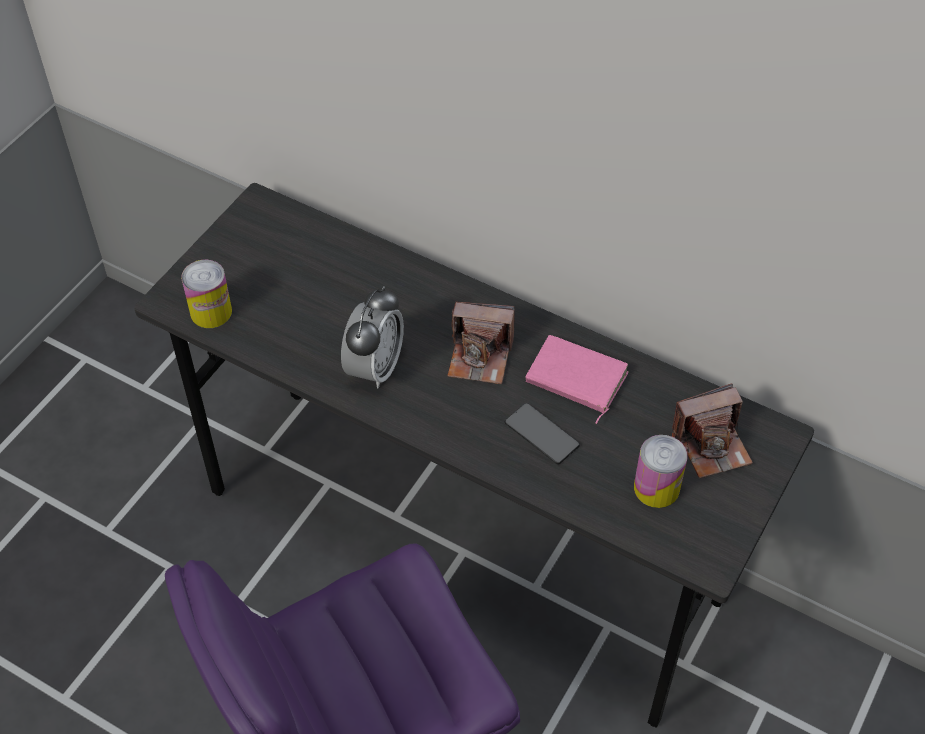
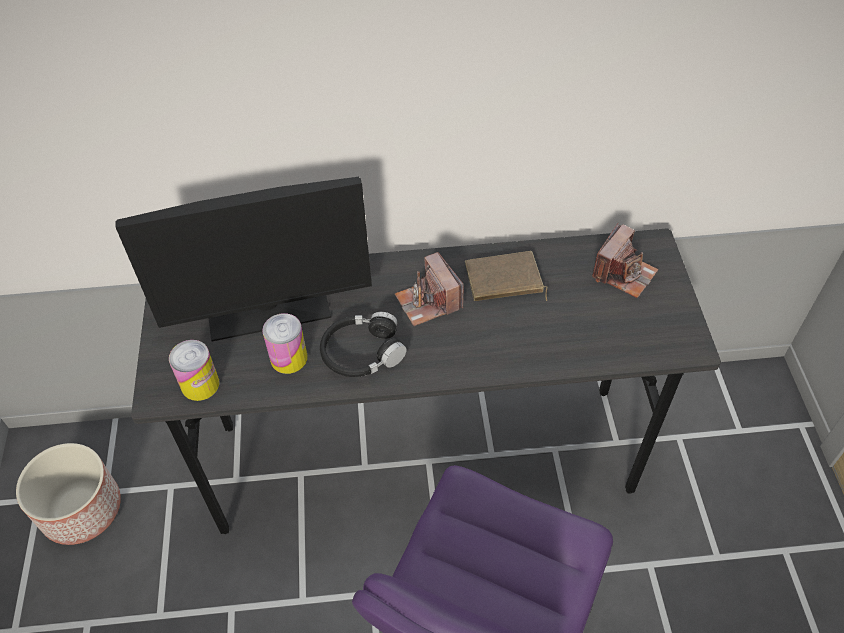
camera: 35 degrees left, 0 degrees up
(112, 389) = (80, 508): none -> planter
(327, 276) = (268, 308): none -> monitor
(374, 368) = (362, 352): alarm clock -> black headphones
(480, 356) = (428, 302): camera -> camera turned 90 degrees clockwise
(541, 434) = (516, 329): phone -> none
(575, 380) = (503, 281): pink book -> brown book
(656, 488) = (617, 320): can -> can (289, 358)

